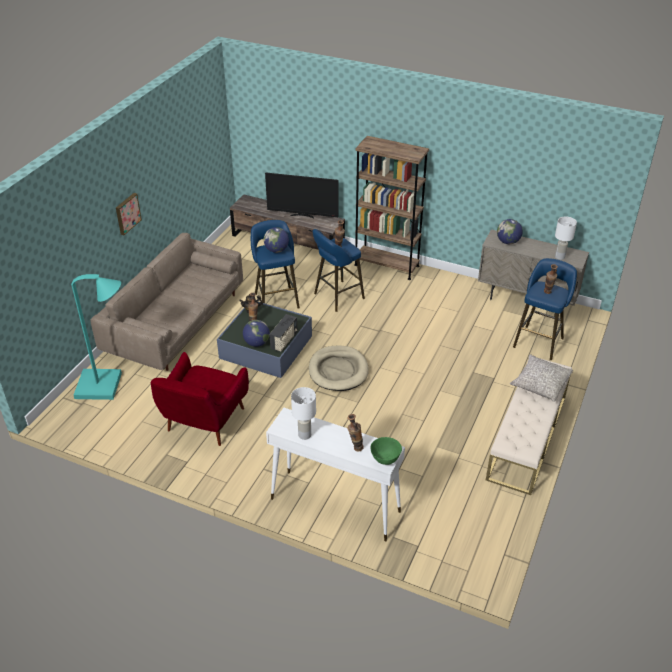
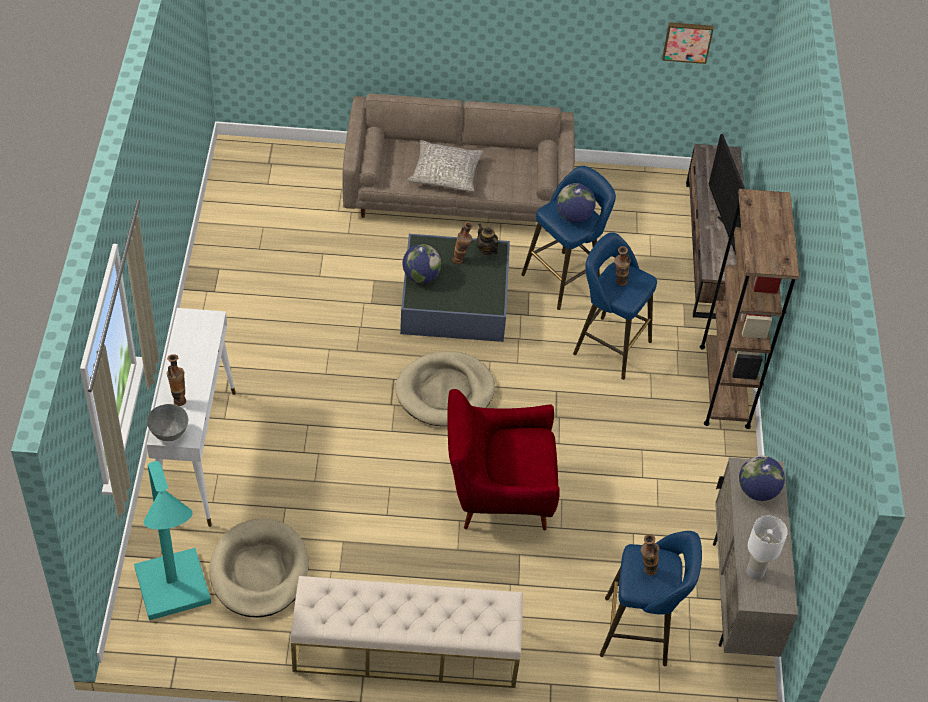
camera: 65 degrees right, 10 degrees up
(106, 386) = (308, 172): turquoise floor lamp -> turquoise floor lamp (176, 596)
(127, 213) = (476, 25): picture -> picture (687, 41)
(204, 422) = (285, 284): red armchair -> red armchair (497, 494)
(284, 341) = (438, 303): radio -> none
(304, 435) = (184, 344): white table lamp -> none
(385, 459) = (170, 433): green bowl -> grey bowl
(447, 493) = (259, 571): none -> beige dog bed
(540, 383) = (459, 614): grey pillow -> grey pillow (446, 173)

